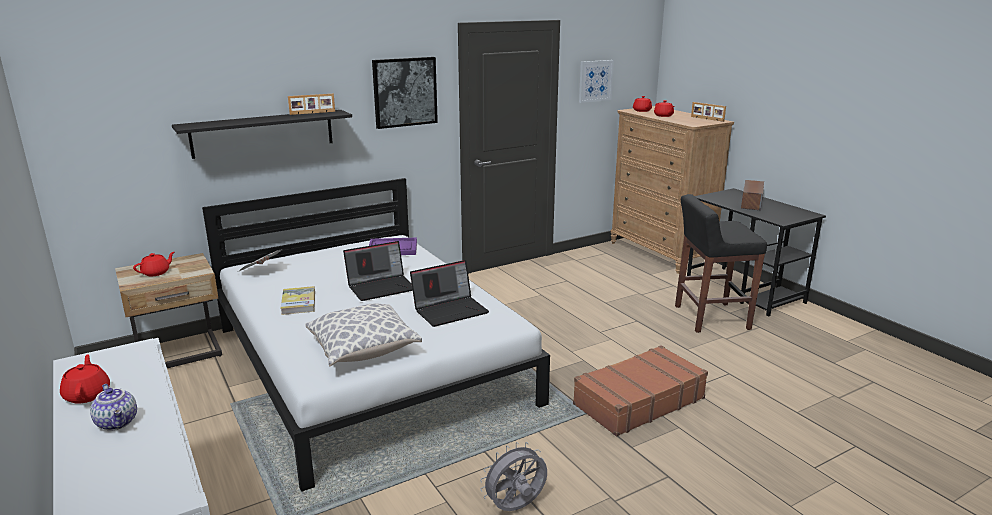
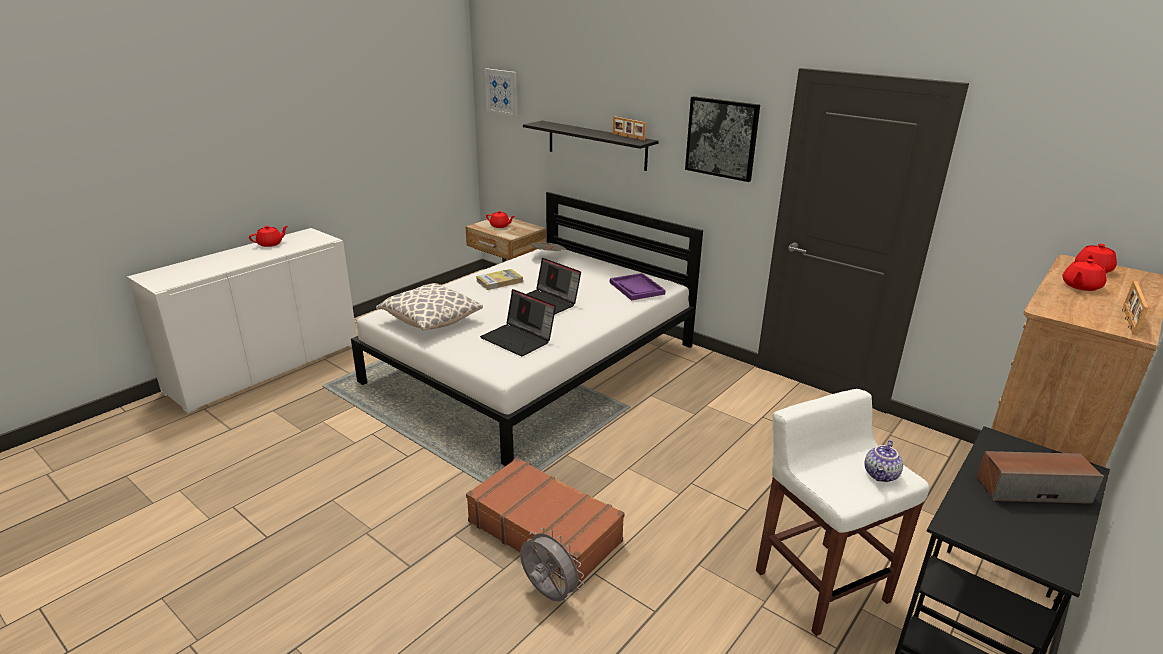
camera: 70 degrees right, 5 degrees up
(118, 422) = (239, 257): teapot -> teapot (881, 475)
(516, 508) = (350, 477): grey fan -> grey fan (548, 594)
(595, 81) = (1026, 193): picture -> picture (501, 92)
(710, 317) = (820, 584): black stool -> white stool

